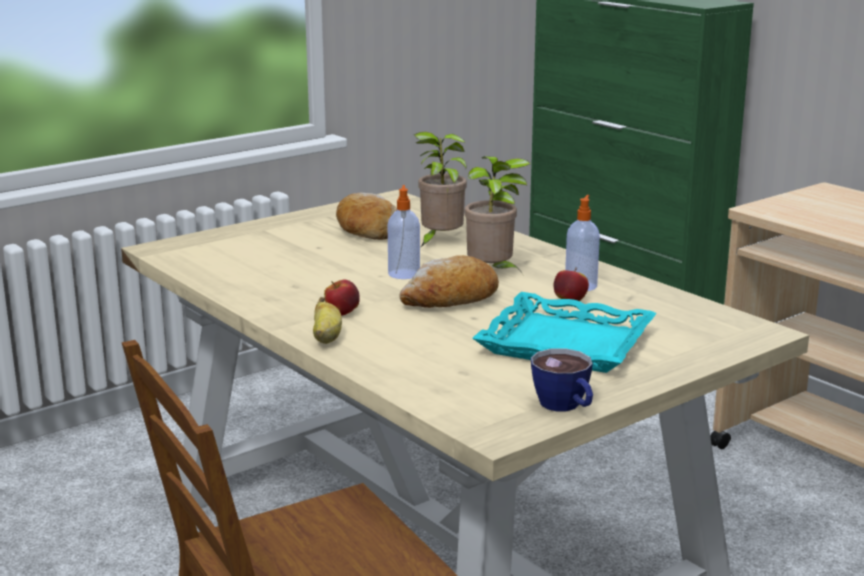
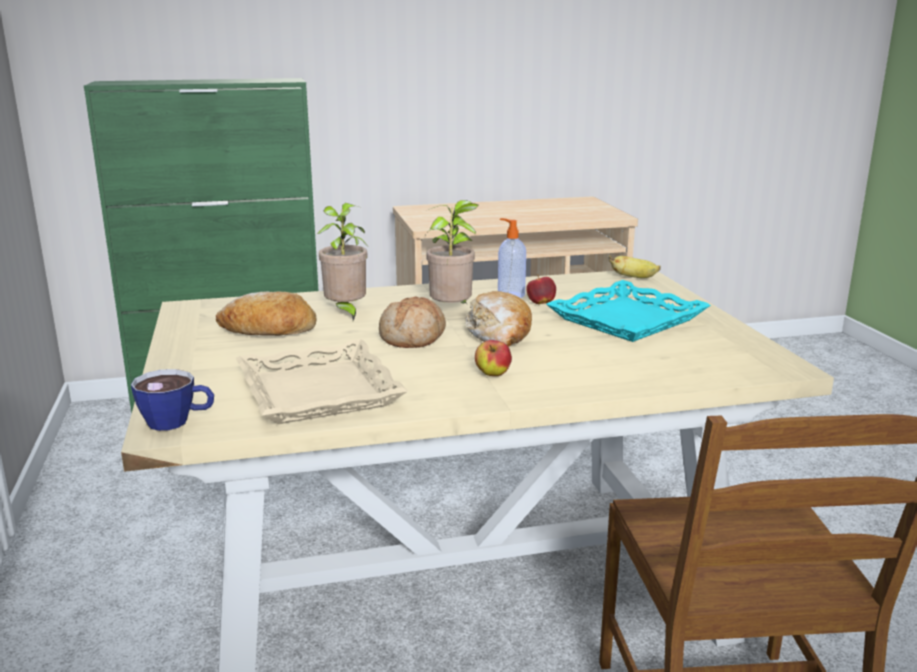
camera: 65 degrees left, 0 degrees up
(252, 269) = (317, 392): none -> beige tray
(326, 338) = (551, 390): banana -> banana (634, 277)
(404, 273) = (414, 337): soap dispenser -> bread
(565, 407) = (747, 341): cup -> cup (178, 422)

